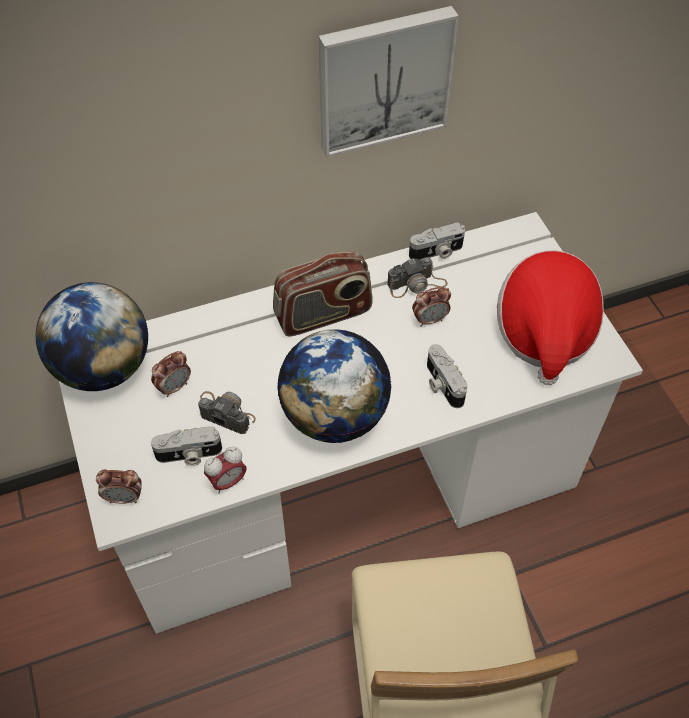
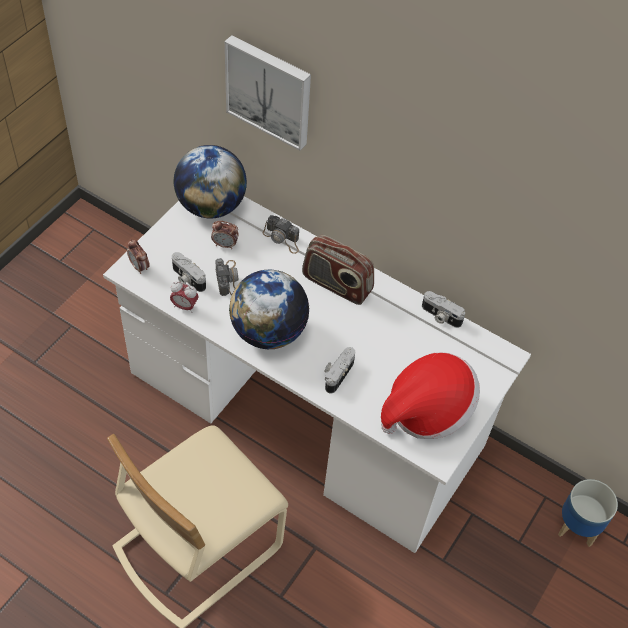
camera: 50 degrees right, 0 degrees up
(383, 79) = (438, 172): picture -> picture (270, 90)
(417, 284) = (404, 319): camera -> camera (282, 238)
(430, 320) = (381, 341): alarm clock -> none
(628, 340) = (578, 527): none -> planter

